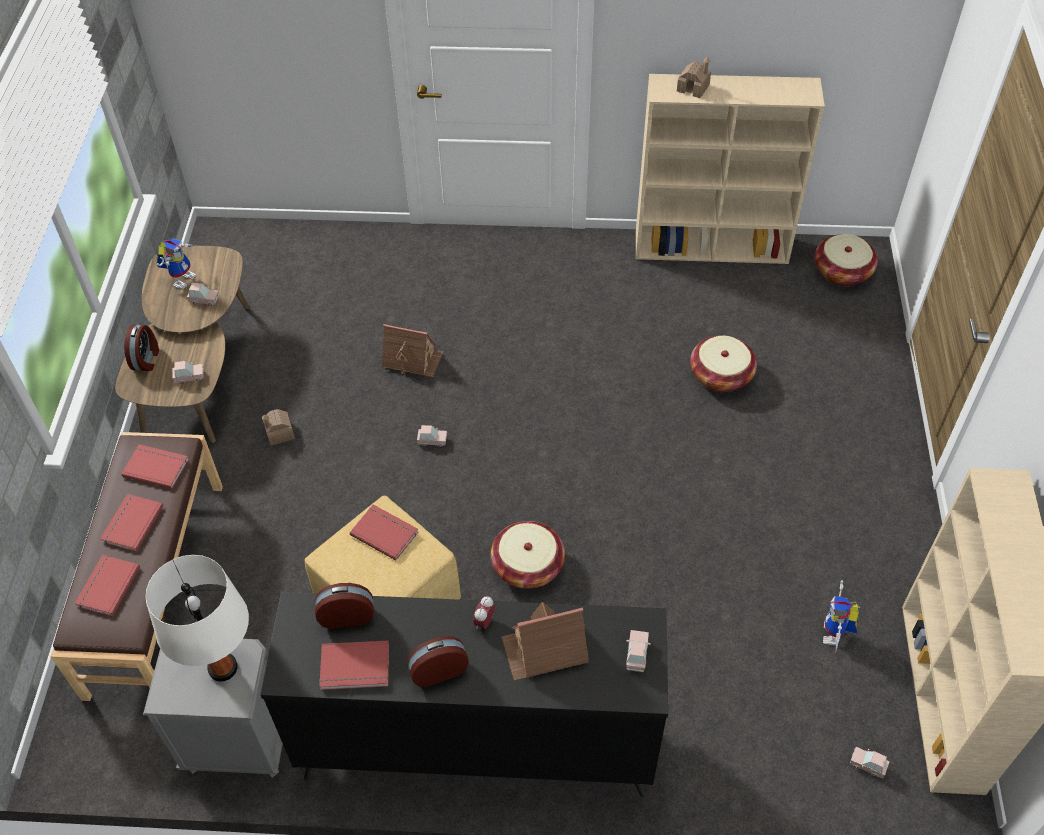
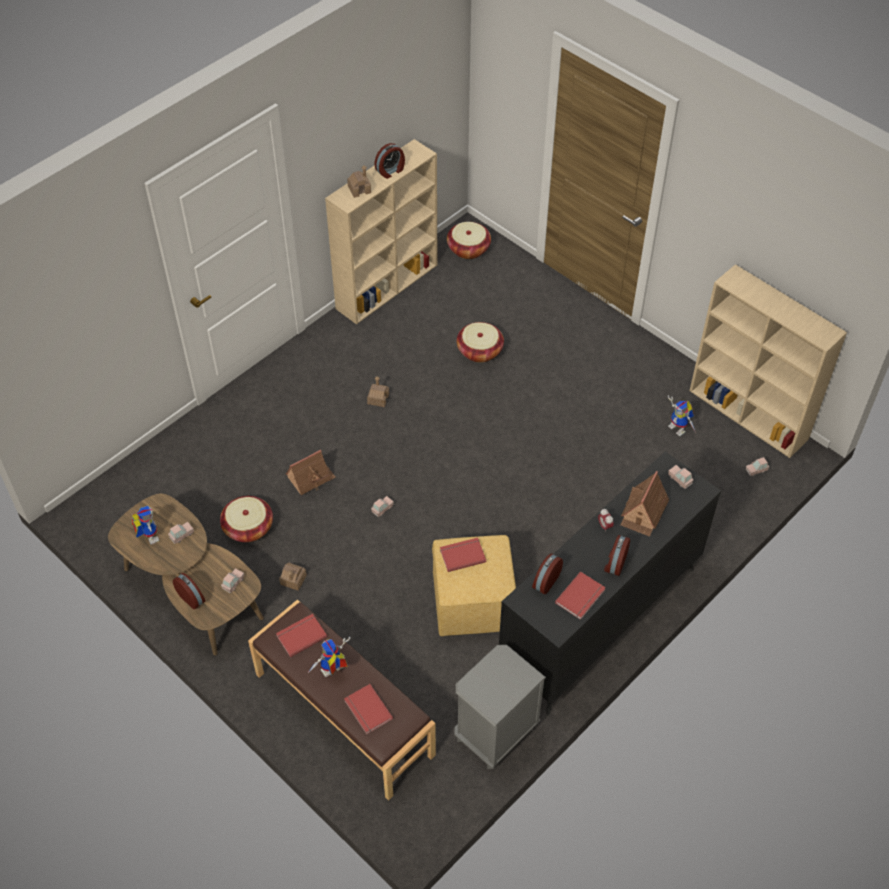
camera: 50 degrees left, 0 degrees up
(131, 524) = (332, 672): red book -> toy robot
(222, 668) = (502, 671): white table lamp -> none
(527, 565) = (513, 523): basket -> basket (248, 527)
(563, 340) = (378, 399): none -> toy house
(750, 91) = (390, 171): none -> alarm clock

